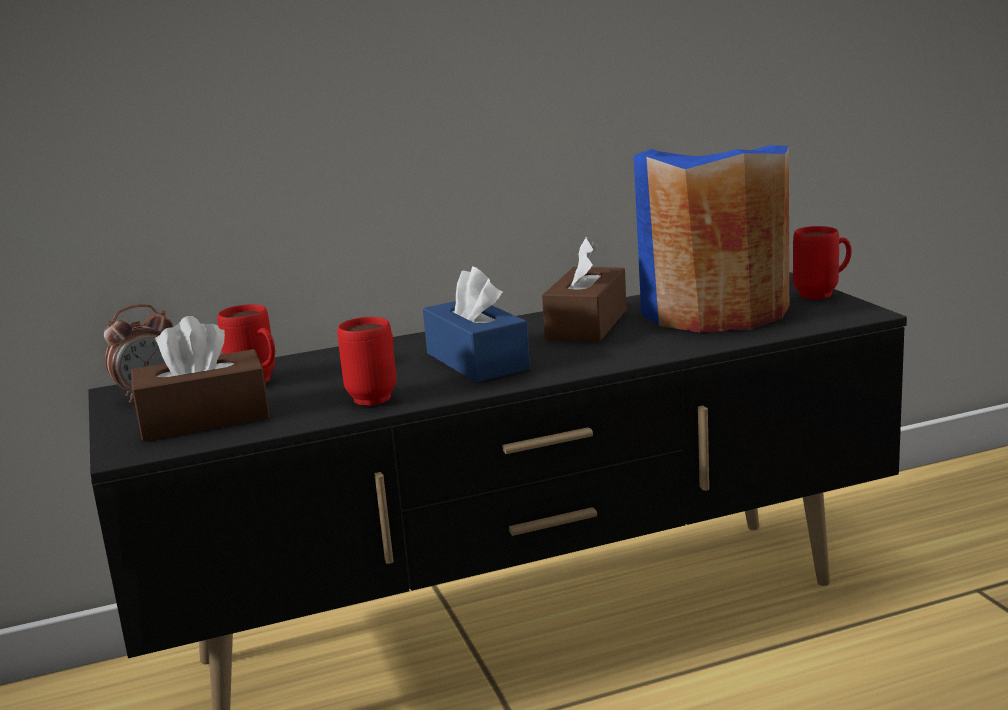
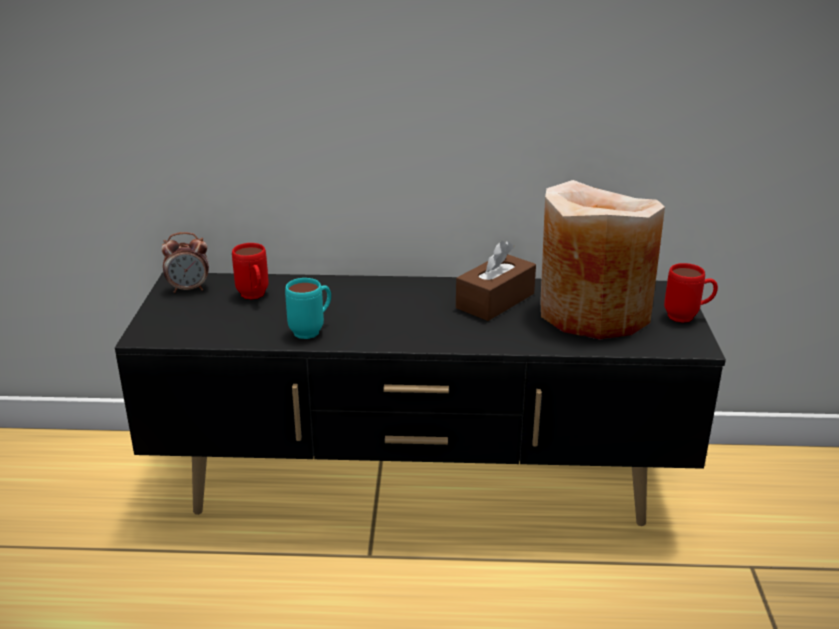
camera: 20 degrees right, 10 degrees up
(204, 419) = (203, 320): brown tissue box -> none
(378, 396) = (312, 331): red mug -> turquoise mug
(477, 361) = (396, 316): blue tissue box -> none
(714, 311) = (592, 312): blue vase -> beige vase

